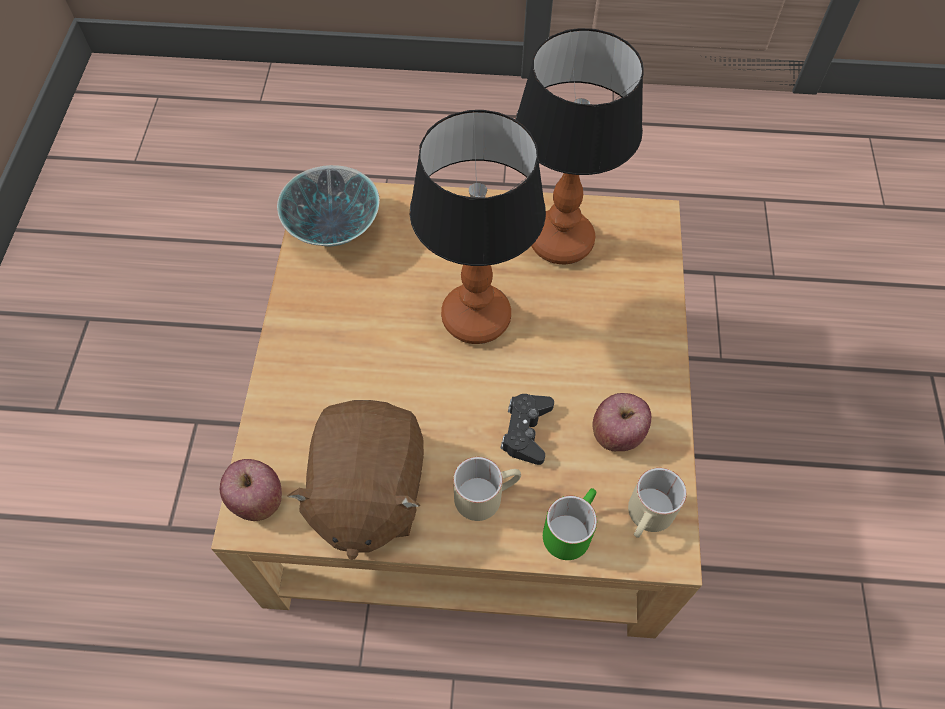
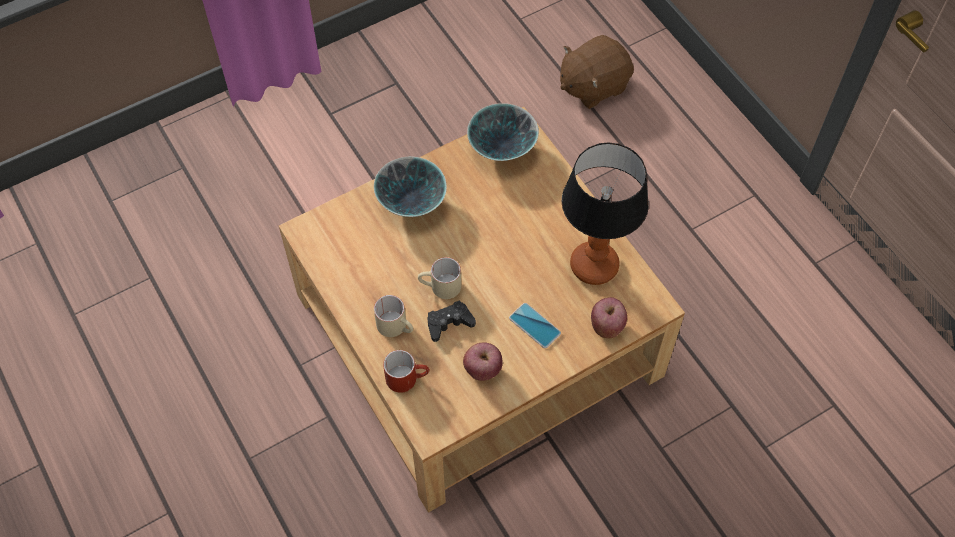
camera: 55 degrees right, 0 degrees up
(257, 500) = (316, 227): apple -> apple (607, 326)
(323, 367) = (411, 203): none -> bowl
(367, 492) = (356, 272): brown plush toy -> brown plush toy (593, 85)
(474, 317) = (502, 254): table lamp -> none
(570, 528) = (407, 377): green mug -> red mug
(596, 343) = (535, 325): none -> phone
(648, 518) = (442, 413): beige mug -> beige mug (440, 287)

